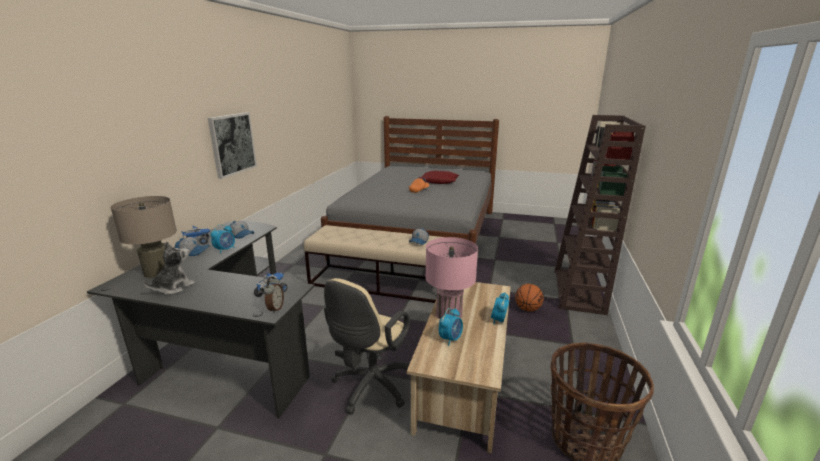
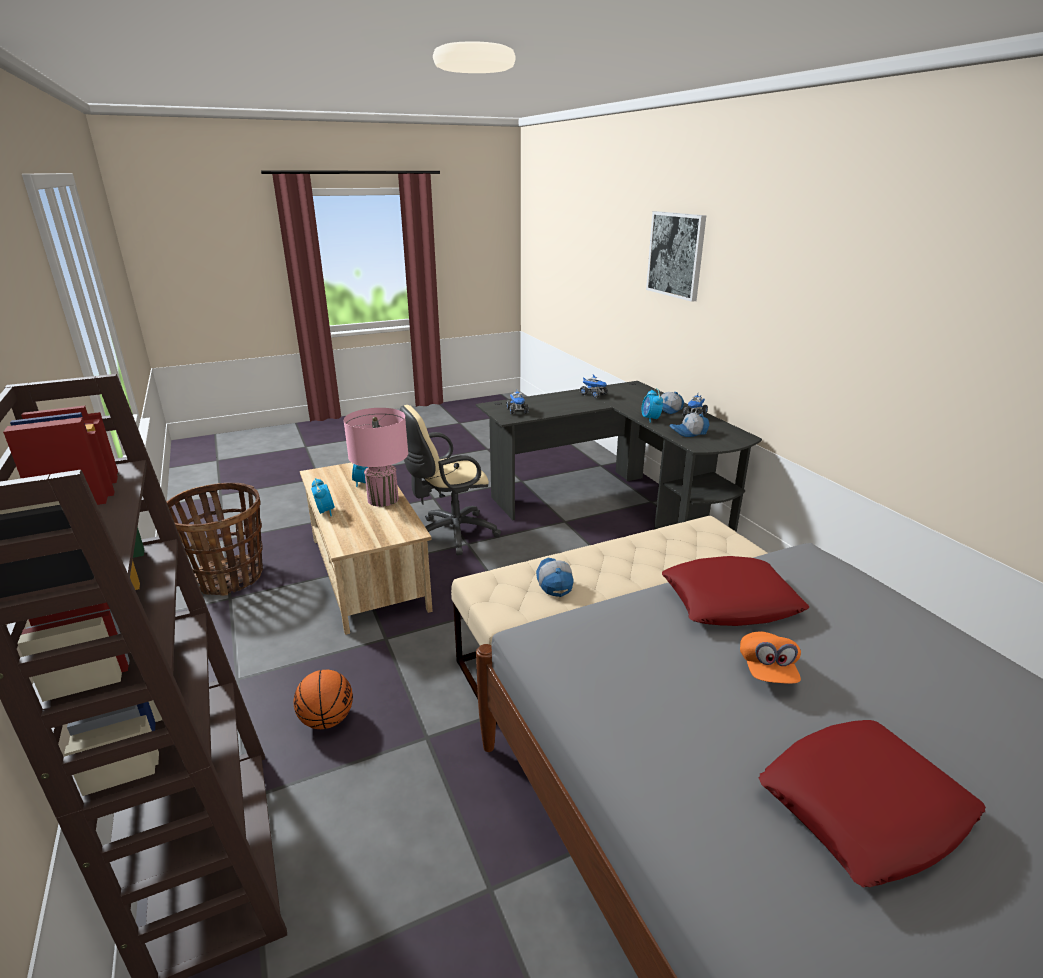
camera: 140 degrees right, 5 degrees up
(158, 272) = (637, 396): beige table lamp -> none
(173, 287) = (593, 395): plush toy -> toy truck
(232, 144) = (820, 337): picture -> picture (676, 255)
(275, 309) = (493, 407): alarm clock -> none
(370, 388) = (450, 534): beige office chair -> beige office chair turned 105 degrees counterclockwise
(397, 198) = (729, 601): none -> red pillow

